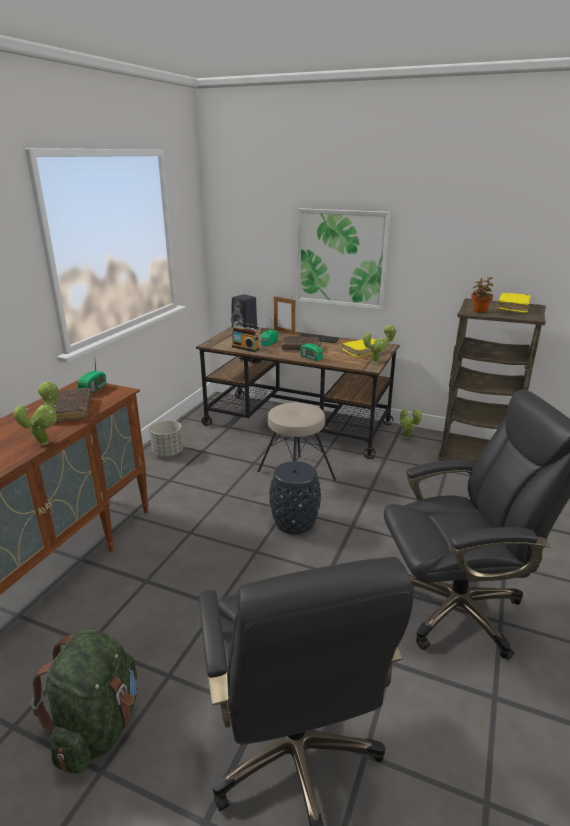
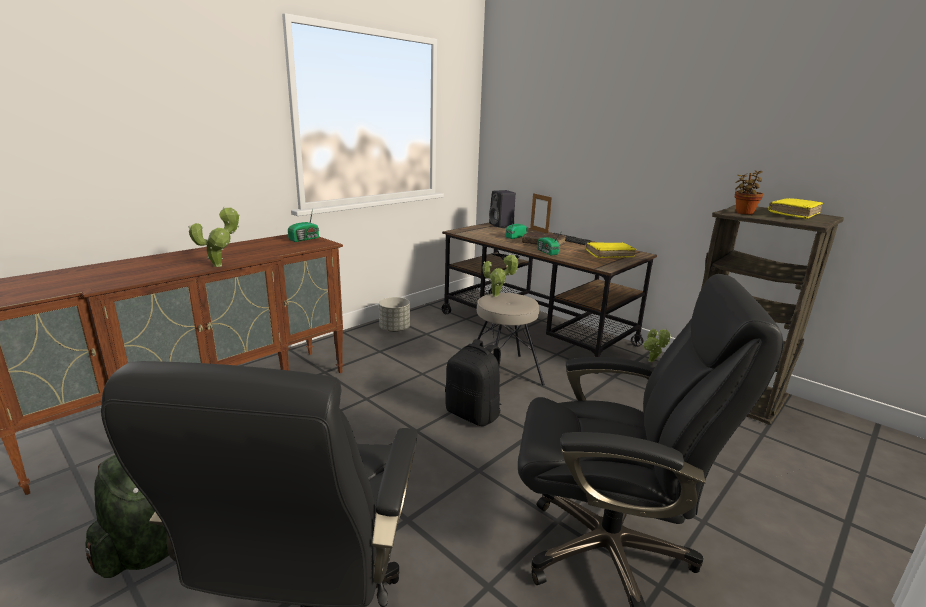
camera: 20 degrees right, 5 degrees down
(71, 410) = (268, 249): brown book -> none
(246, 348) = (488, 237): radio -> none
(295, 522) = (474, 414): black stool -> black backpack
(341, 258) = (603, 155): picture -> none
(377, 362) = (617, 264): potted plant -> potted plant (497, 296)

